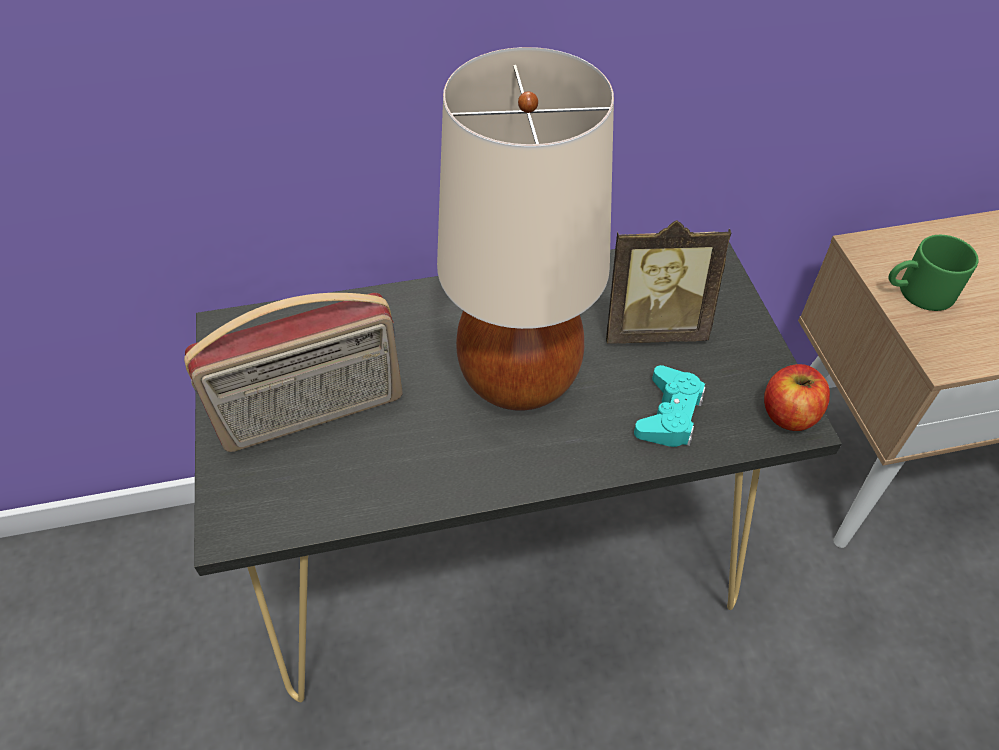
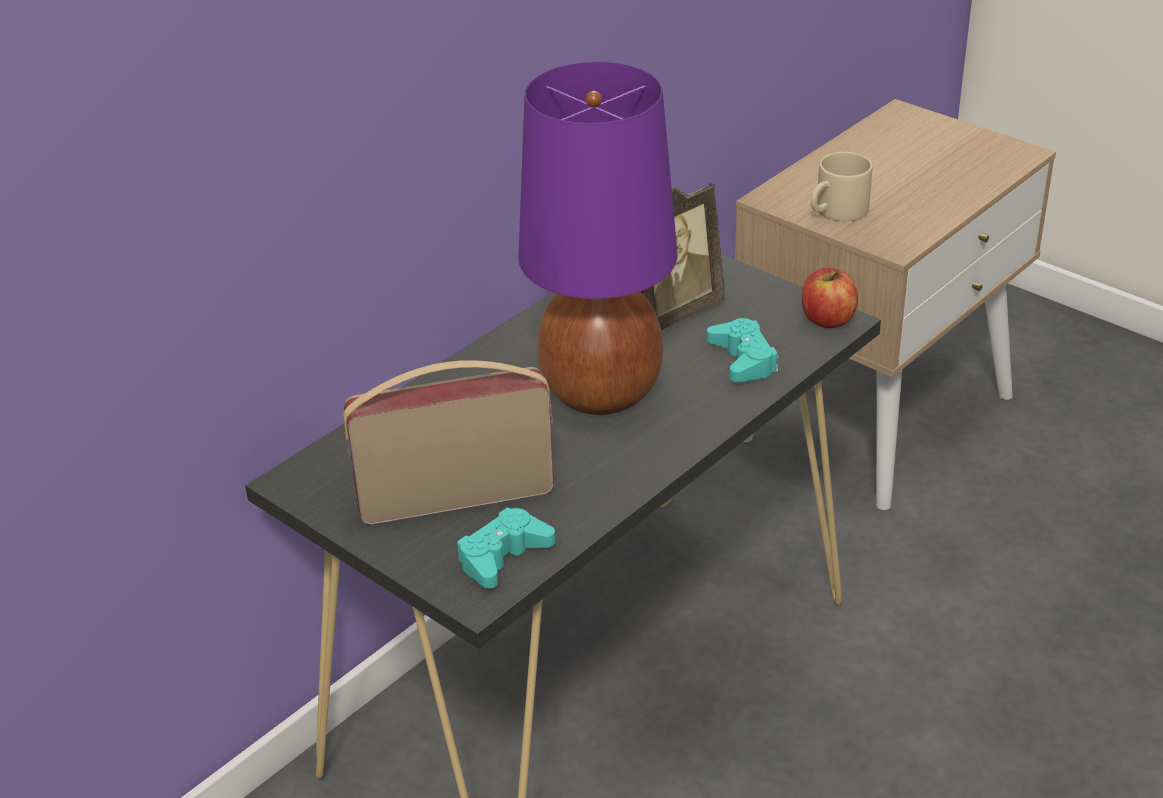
camera: 35 degrees left, 15 degrees down
(286, 500) = (503, 556): none -> turquoise game controller
(313, 415) = (455, 496): radio -> radio turned 135 degrees counterclockwise
(518, 379) = (602, 393): beige table lamp -> purple table lamp
(917, 293) = (836, 212): green mug -> beige mug

